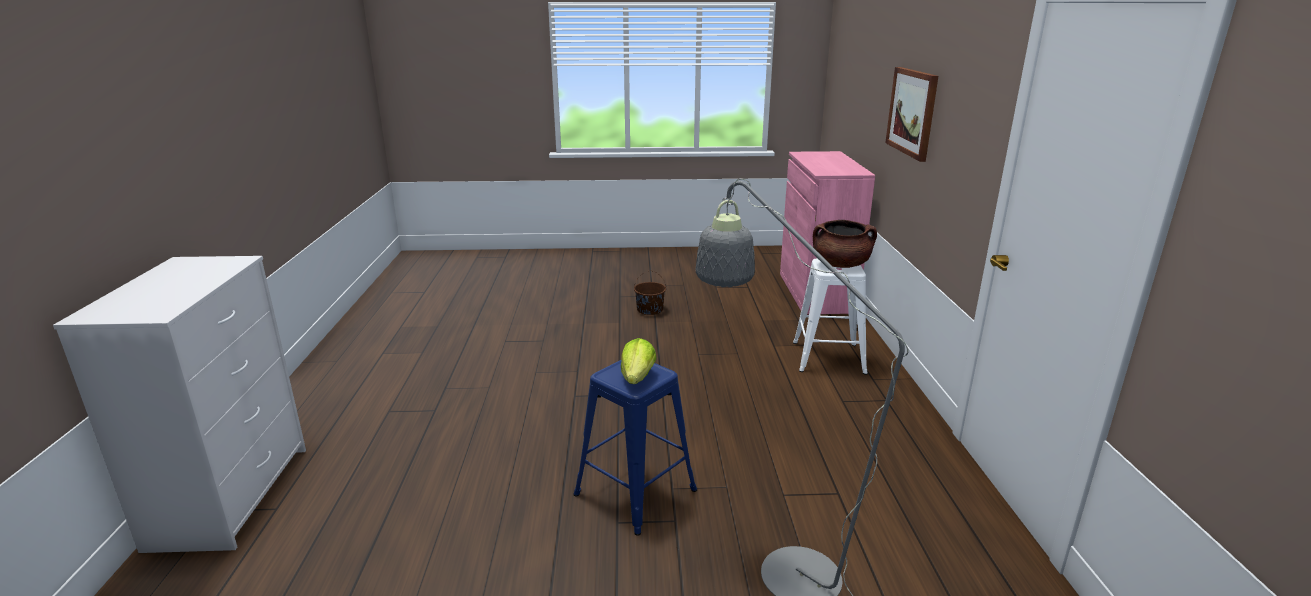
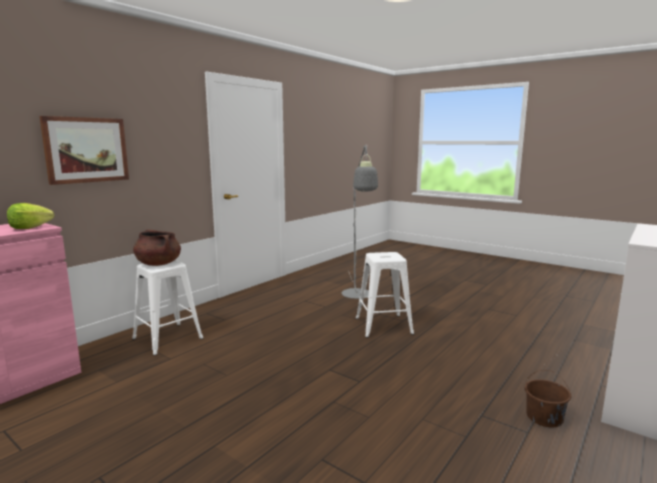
camera: 140 degrees left, 10 degrees down
(635, 491) = (383, 326): blue stool -> white stool
(637, 378) = (386, 255): lettuce -> lettuce (29, 227)
(649, 309) = (153, 450): brown bucket -> brown bucket (544, 417)

